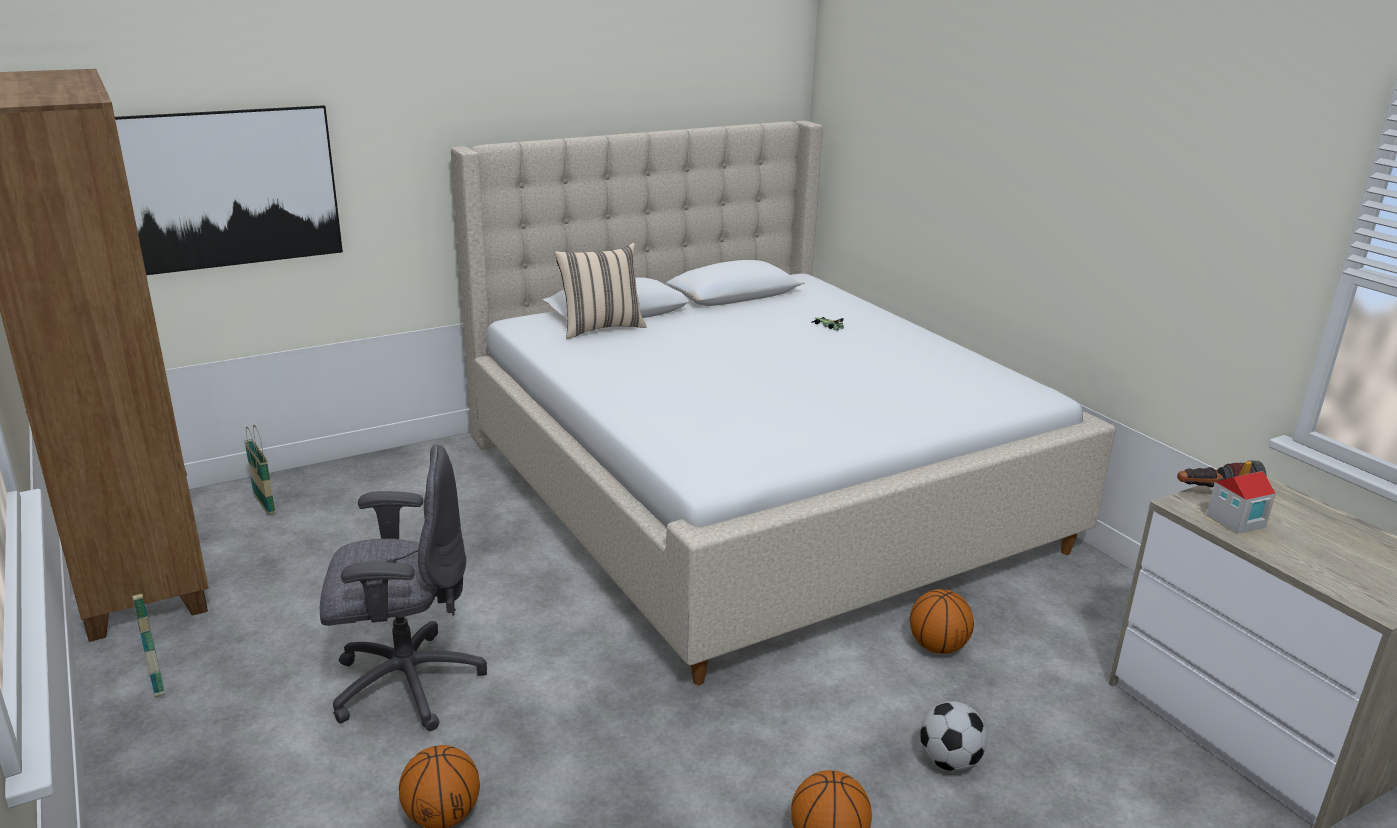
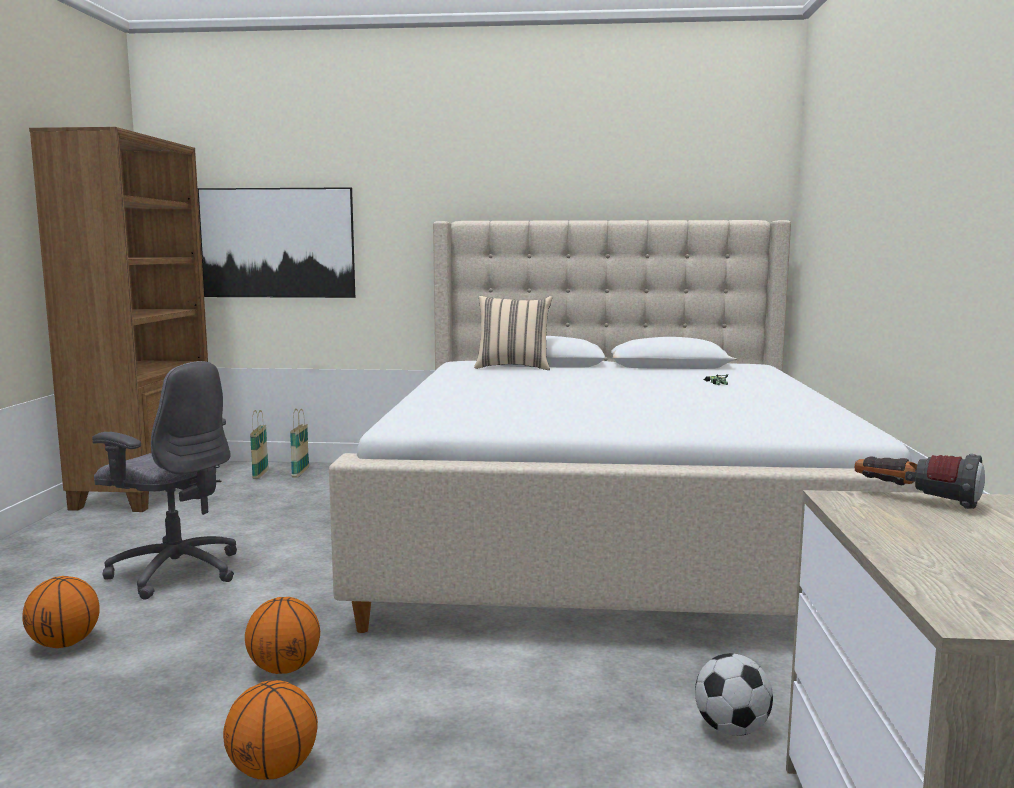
camera: 35 degrees right, 15 degrees down
(156, 677) = (65, 532): basket -> basket (300, 473)
(937, 647) = (620, 675): basketball -> basketball (284, 669)
(949, 762) = (486, 761): football -> football (731, 729)
(1235, 521) = (892, 518): toy house -> none

